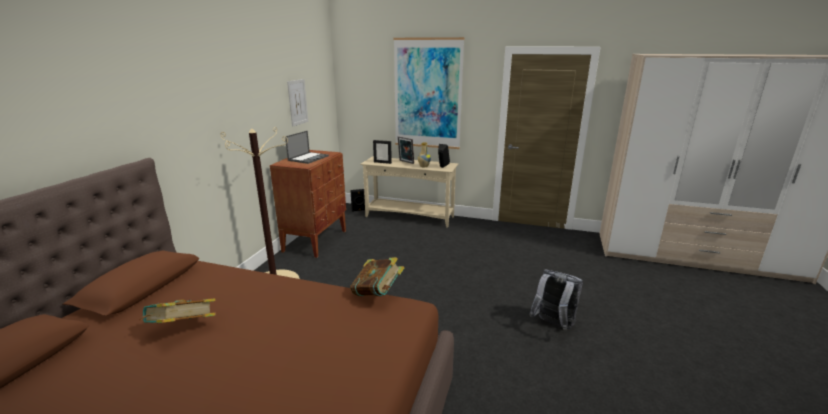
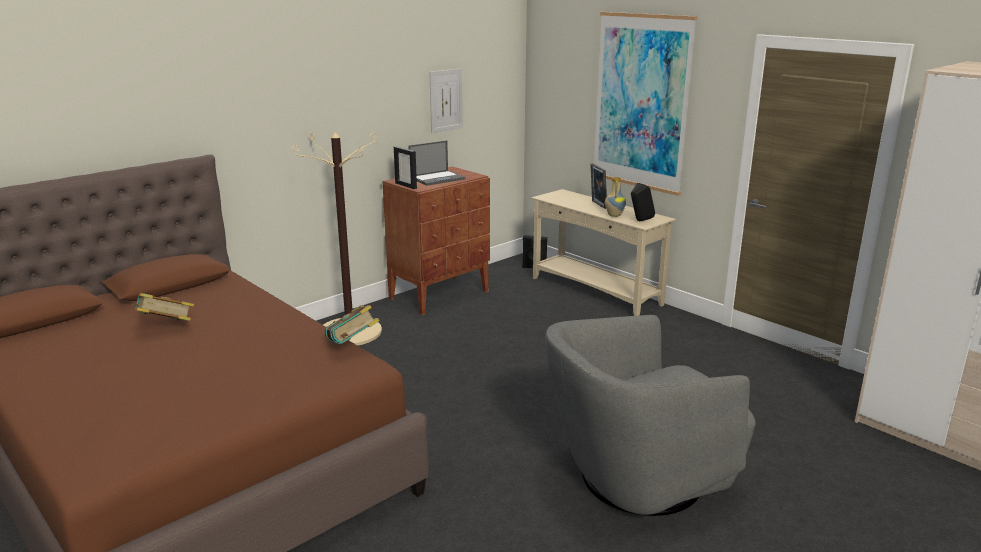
camera: 30 degrees right, 0 degrees up
(382, 162) = (563, 200): picture frame -> picture frame (406, 185)
(552, 325) = (638, 478): grey backpack -> grey armchair

